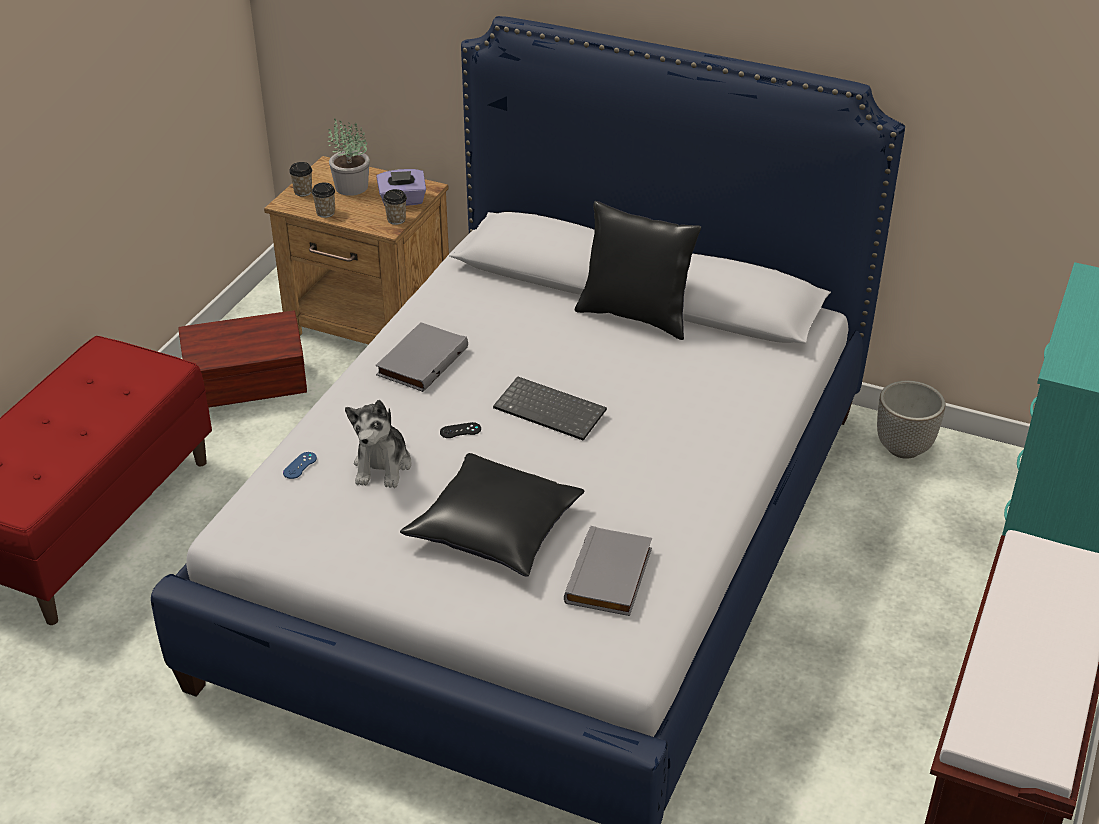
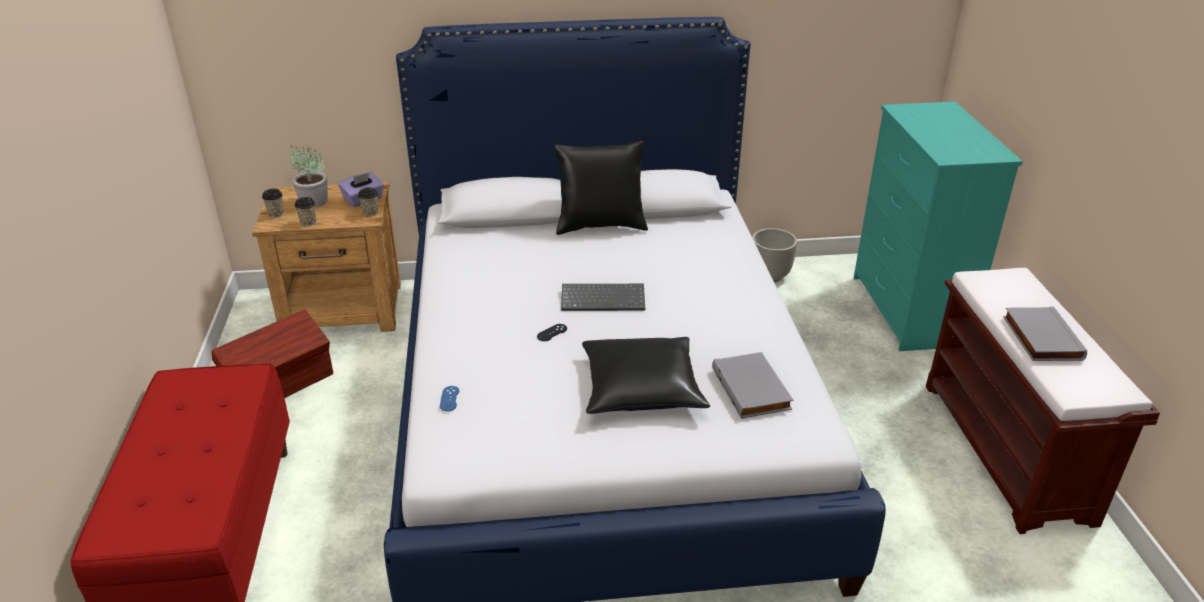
camera: 30 degrees left, 5 degrees down
(382, 466) = (517, 375): plush toy -> none
(421, 360) = (476, 297): grey book -> grey book (1040, 338)

